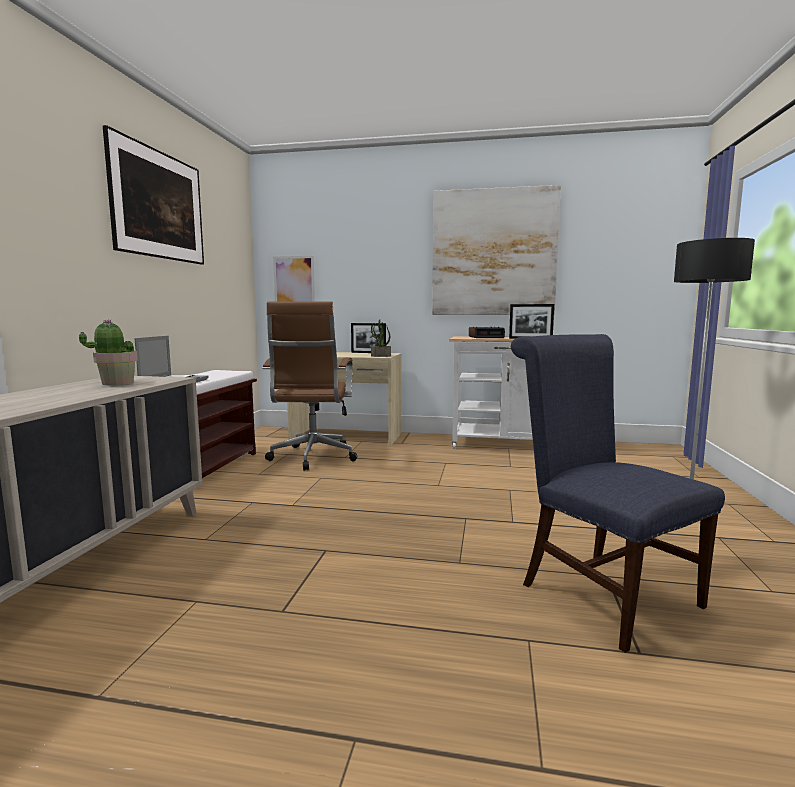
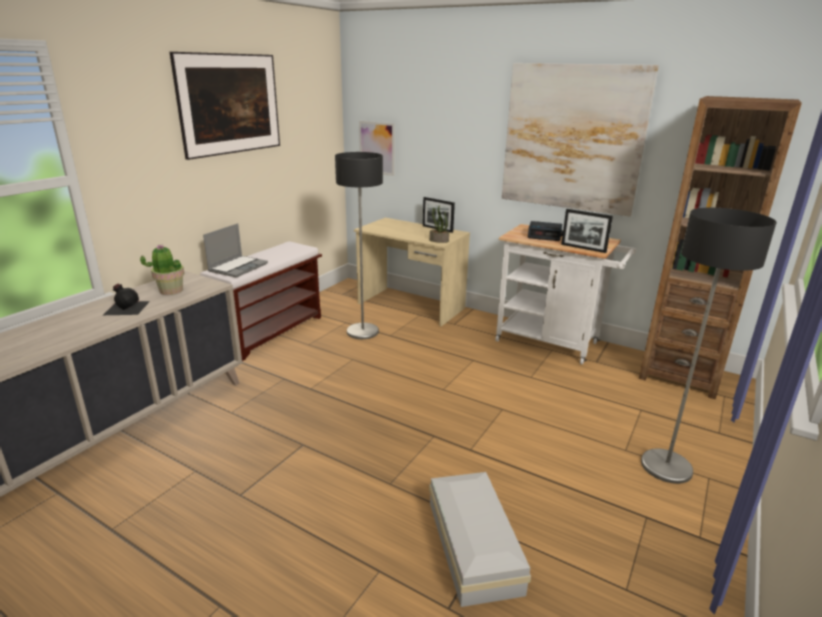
camera: 20 degrees right, 15 degrees up
(65, 393) = (126, 307): none -> black bottle
(312, 458) = (362, 332): brown office chair -> floor lamp
(600, 591) = (474, 544): blue chair -> white storage box
(626, 450) = (679, 375): none -> brown bookcase

